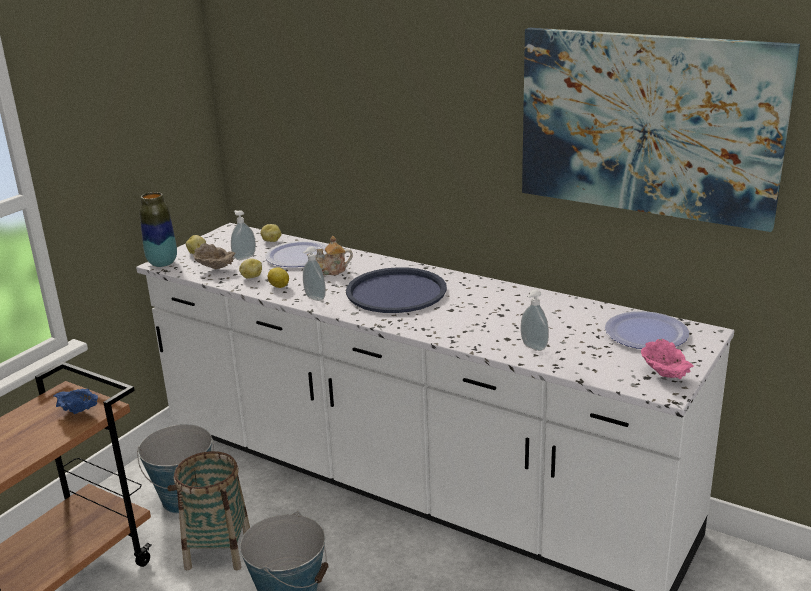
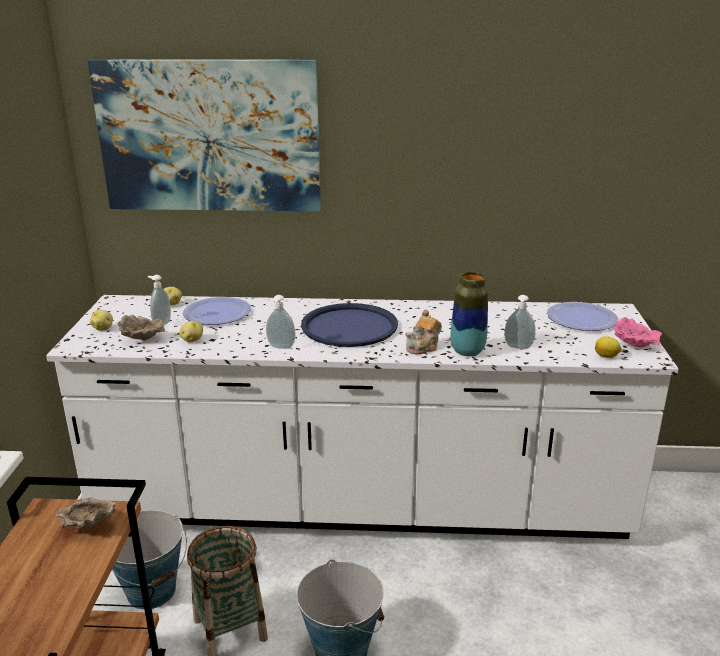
camera: 30 degrees left, 0 degrees up
(79, 413) = (89, 527): blue bowl -> beige bowl
(162, 263) = (75, 345): vase -> vase (467, 351)
(279, 286) = (232, 343): lemon -> lemon (606, 356)
(331, 271) = (265, 320): teapot -> teapot (423, 347)
(647, 125) = (562, 143): picture -> picture (209, 136)

